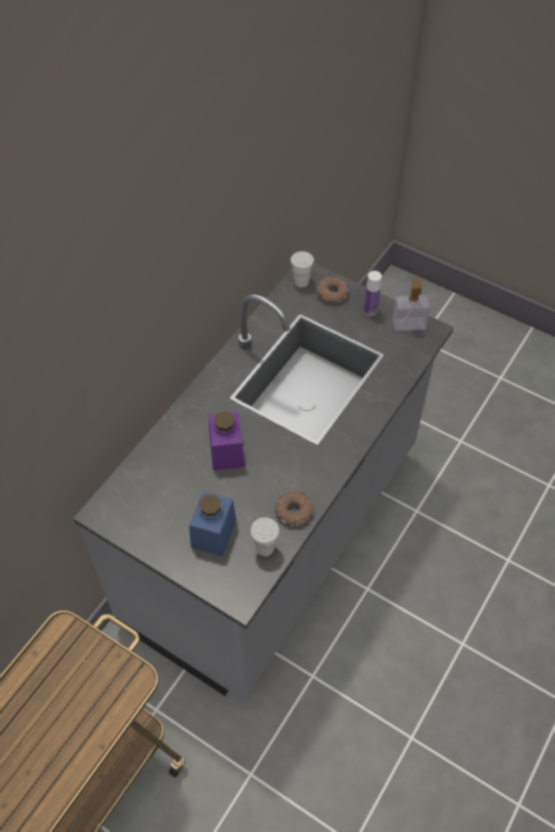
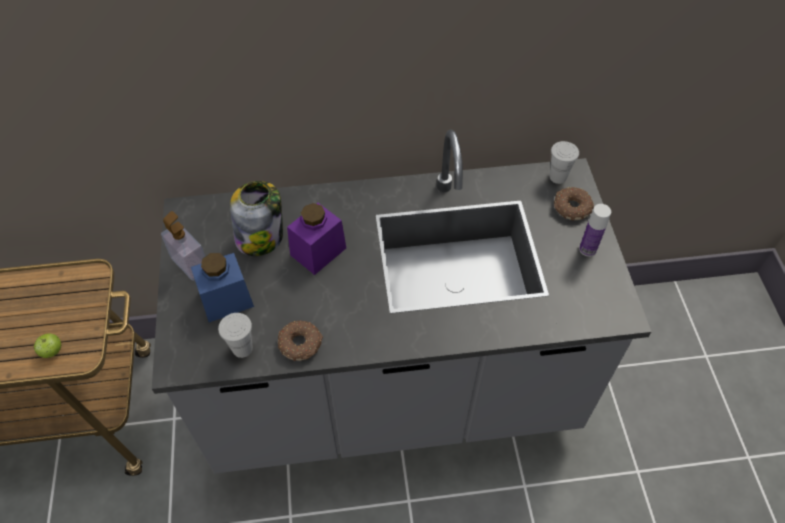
camera: 50 degrees right, 0 degrees up
(110, 700) = (52, 351): none -> apple
(178, 478) = (260, 237): none -> jar
(409, 324) = (608, 291): soap dispenser -> soap dispenser (190, 264)

